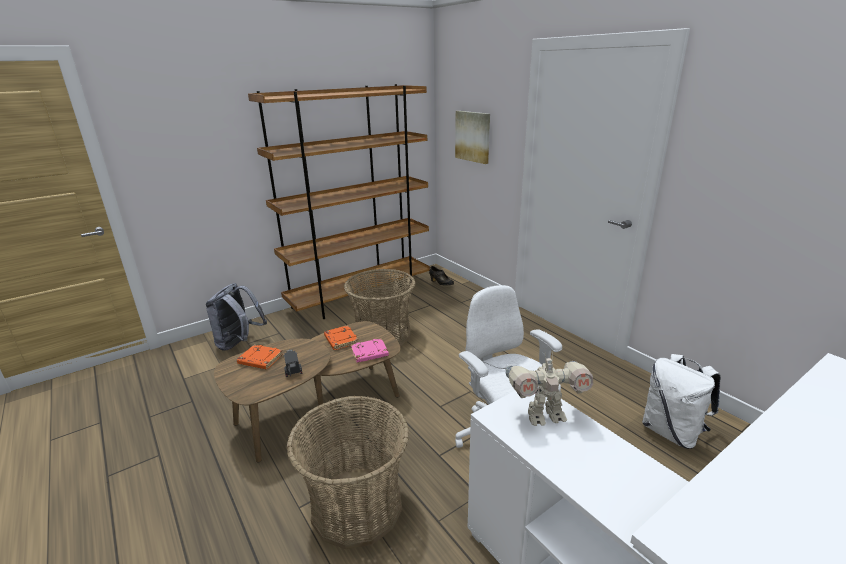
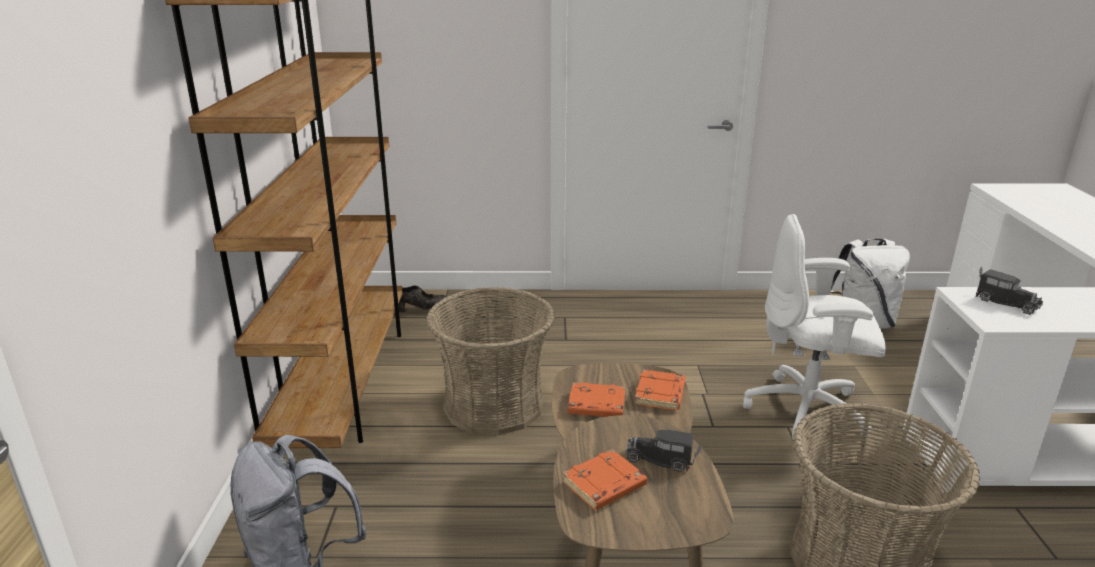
camera: 55 degrees left, 0 degrees up
(369, 353) = (660, 395): pink book -> orange book
(473, 136) = (433, 48): picture -> none
(544, 416) = (1003, 302): toy robot -> toy truck

